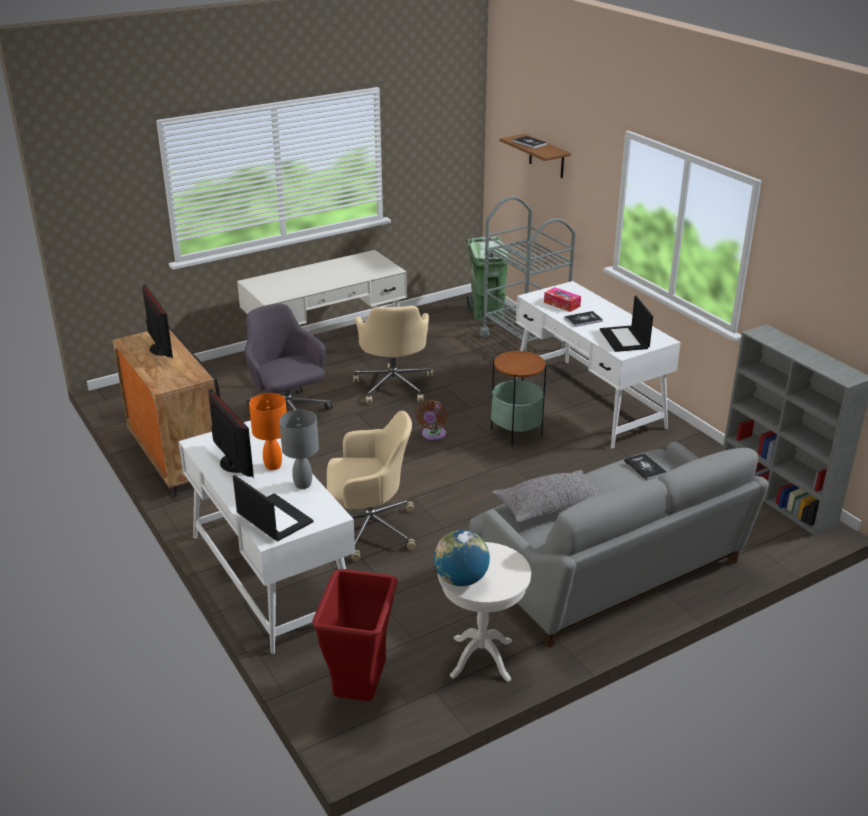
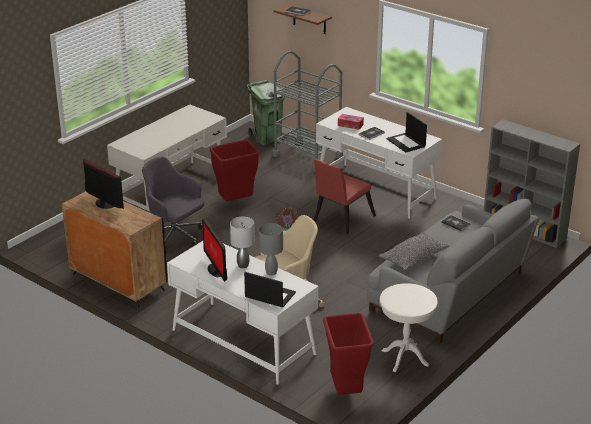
camera: 20 degrees left, 0 degrees up
(232, 465) = (216, 270): monitor -> monitor turned 150 degrees counterclockwise
(273, 466) = (243, 265): orange table lamp -> grey table lamp
(394, 385) = (235, 203): beige office chair -> red trash can
(461, 579) = (399, 307): globe -> none
(516, 432) = (341, 220): side table -> red chair

